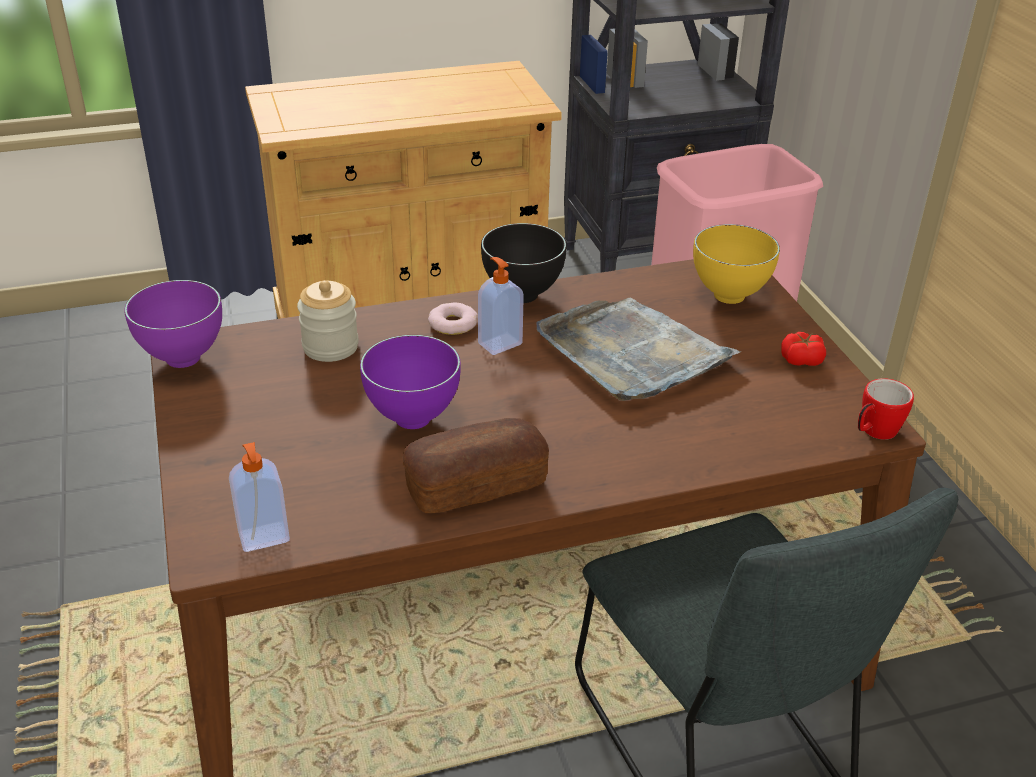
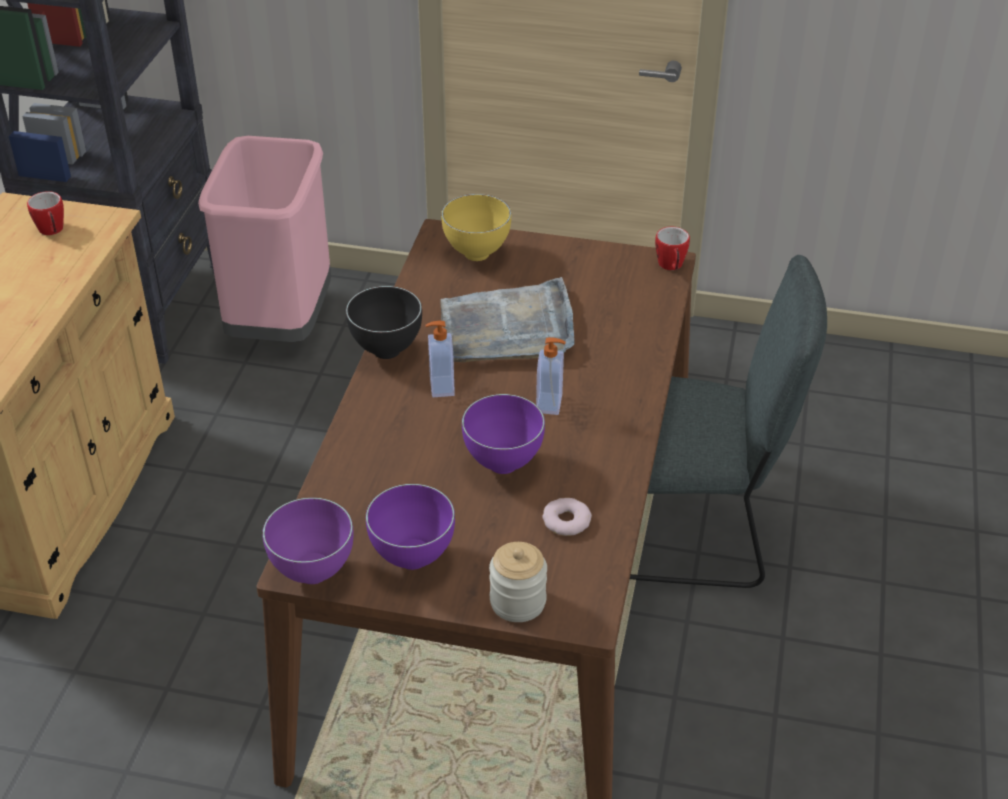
camera: 60 degrees left, 5 degrees up
(232, 408) = (411, 560): none -> purple bowl
(264, 538) = (586, 584): soap dispenser -> soap dispenser (550, 404)
(330, 347) = (368, 479): jar -> jar (517, 602)
(453, 323) = (393, 401): donut -> donut (566, 521)
(476, 485) = (601, 459): bread -> none
(492, 91) = (52, 231): none -> mug
(801, 359) = (576, 259): tomato -> none

